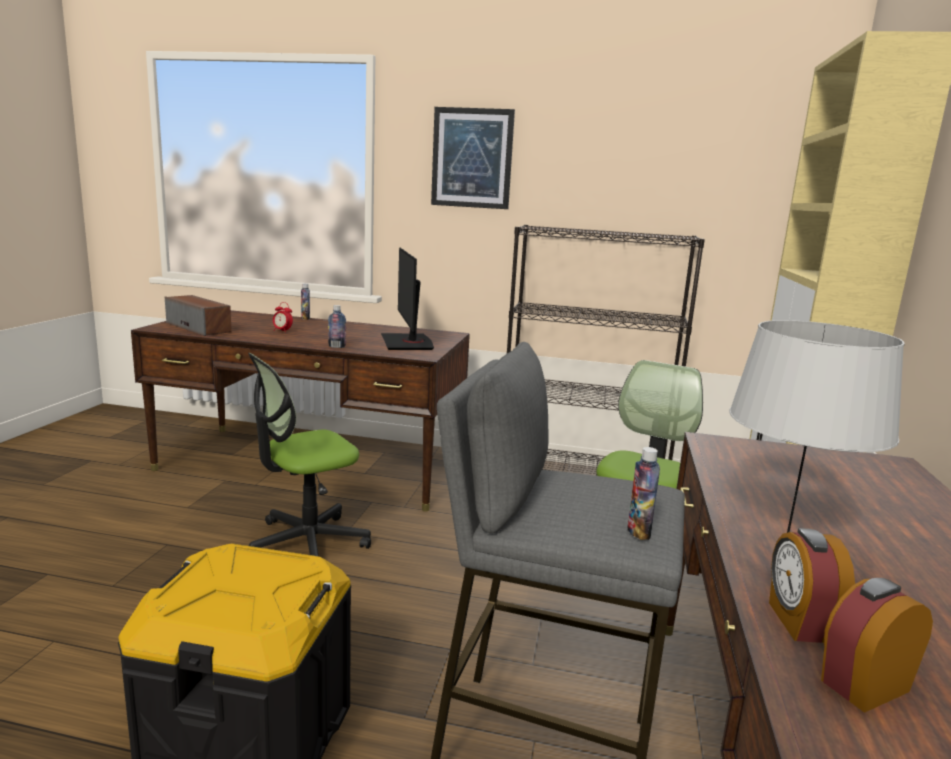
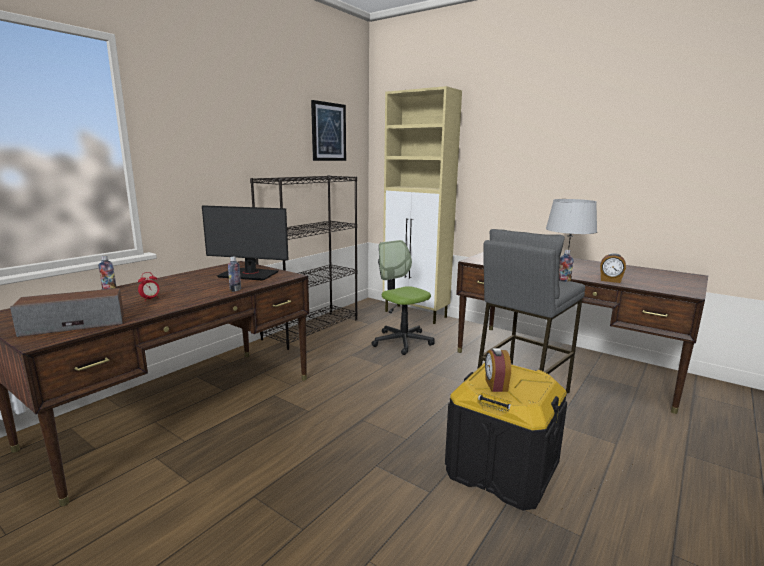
camera: 65 degrees left, 0 degrees up
(307, 543) = (311, 428): office chair -> none
(472, 158) = (208, 131): picture -> picture (328, 132)
(862, 684) = (638, 282): alarm clock -> alarm clock (495, 385)

